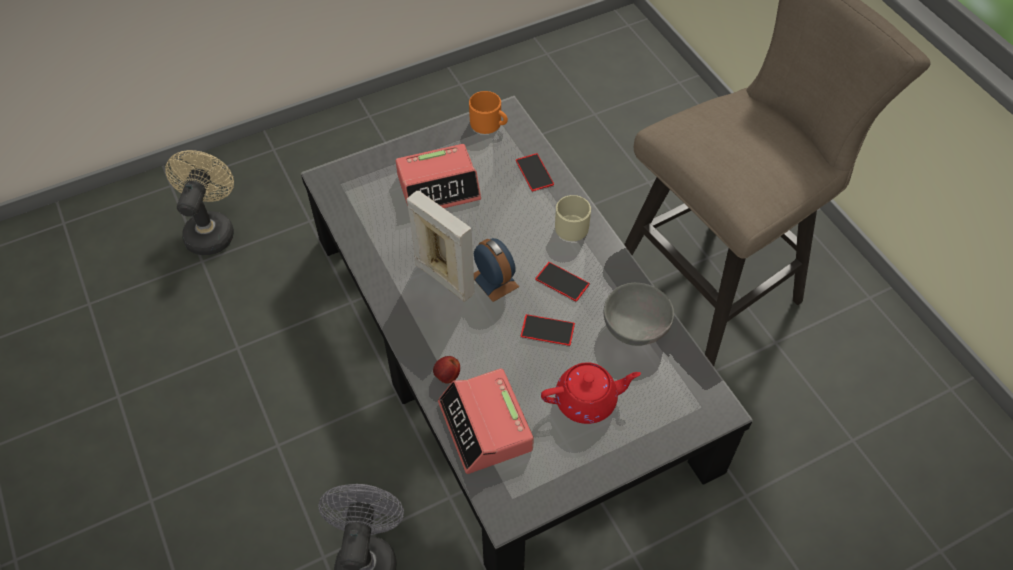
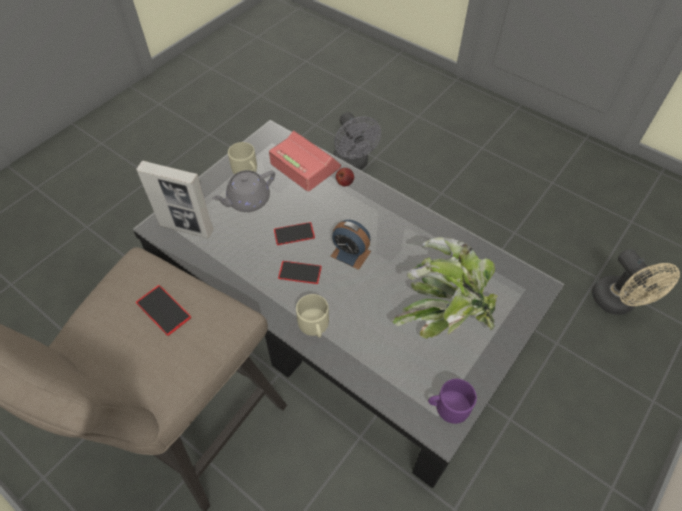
camera: 155 degrees right, 0 degrees up
(439, 187) = (445, 315): alarm clock -> potted plant
(444, 279) = (387, 241): picture frame -> picture frame (187, 228)
(489, 124) = (448, 406): orange mug -> purple mug
(534, 172) = (373, 366): phone -> phone (163, 310)
(571, 455) = (246, 169): none -> beige mug
(587, 401) = (247, 200): red teapot -> grey teapot
(636, 329) = (230, 257): grey bowl -> none

